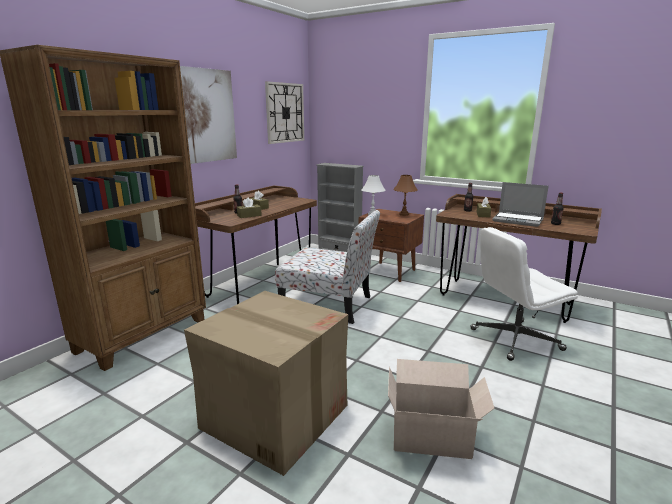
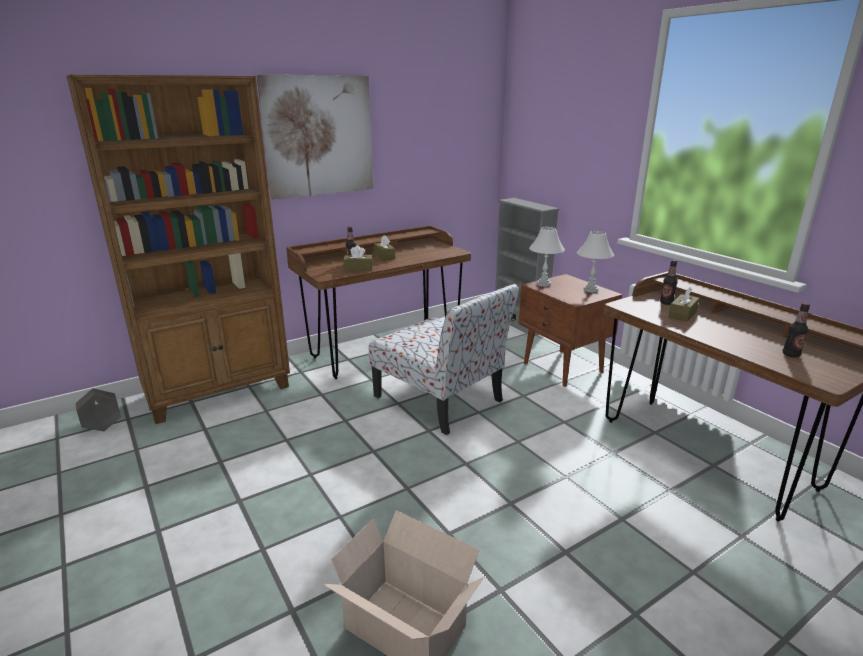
camera: 25 degrees right, 5 degrees up
(50, 386) = (103, 427): none -> grey planter
(274, 416) = (259, 531): cardboard box -> none
(285, 113) = (458, 127): wall clock -> none
(404, 214) = (591, 290): brown table lamp -> white table lamp
(514, 340) = (658, 525): white office chair -> none
(518, 220) = (730, 336): laptop -> none

